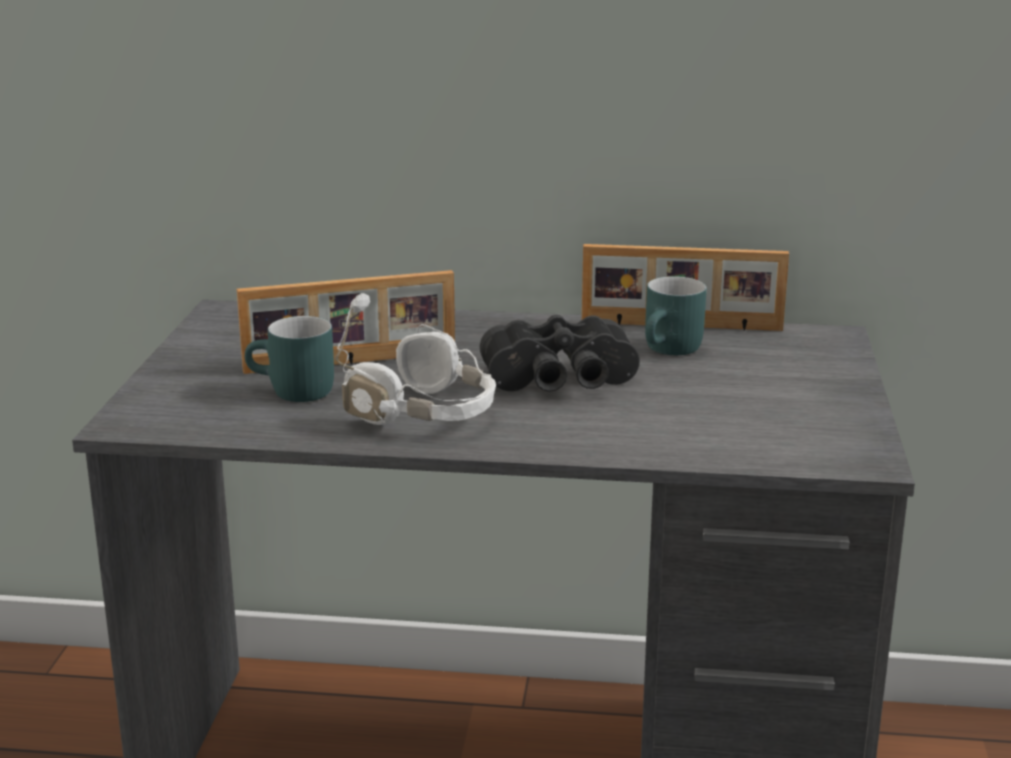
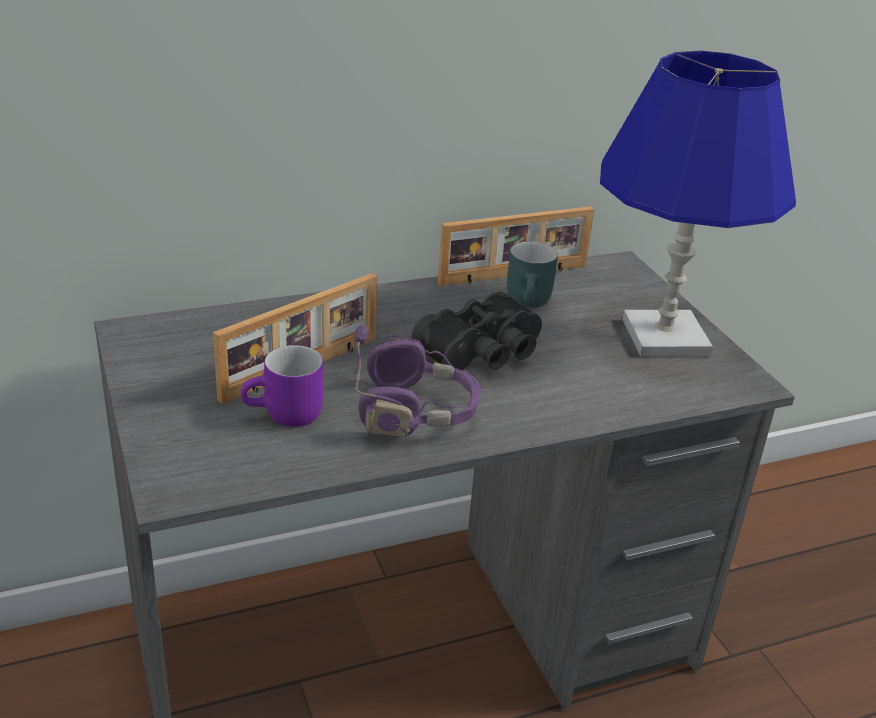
camera: 30 degrees left, 10 degrees up
(292, 393) = (285, 416): turquoise mug -> purple mug
(425, 414) = (416, 413): white headphones -> purple headphones
(804, 403) = (664, 336): none -> blue table lamp

